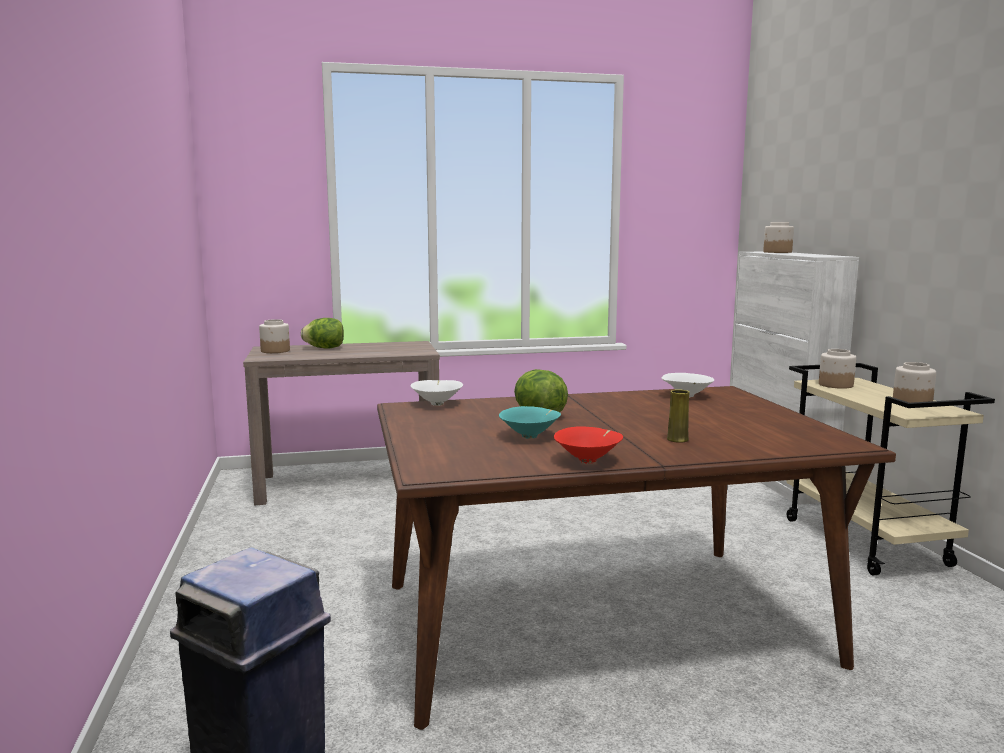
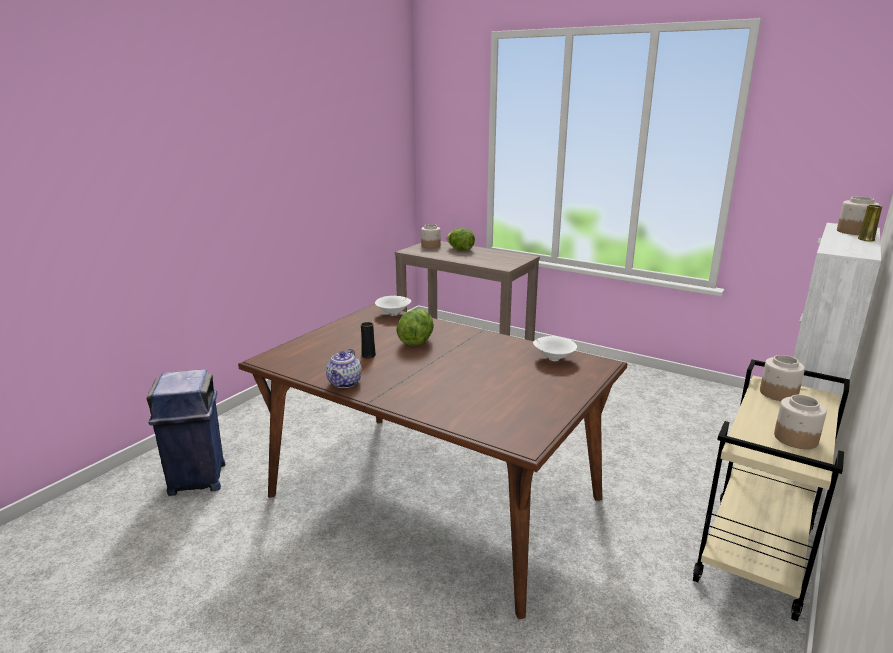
camera: 45 degrees right, 10 degrees up
(531, 436) = (368, 355): turquoise bowl -> black vase
(589, 460) = (344, 383): red bowl -> teapot
(677, 439) = (431, 390): yellow vase -> yellow vase (866, 239)

